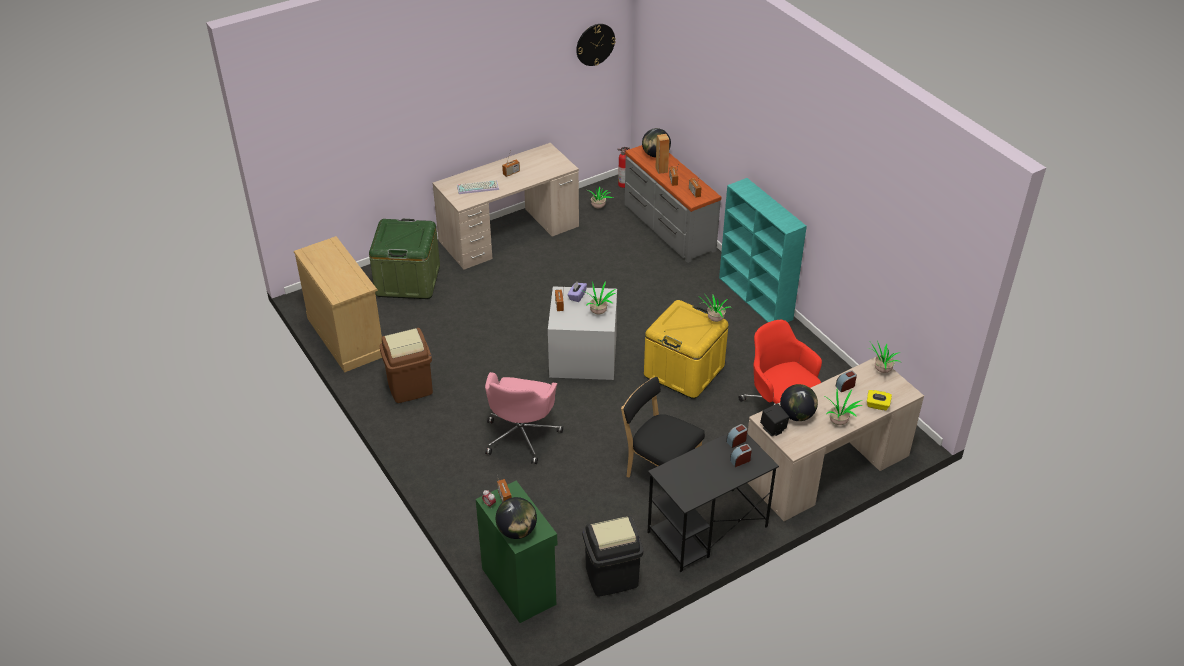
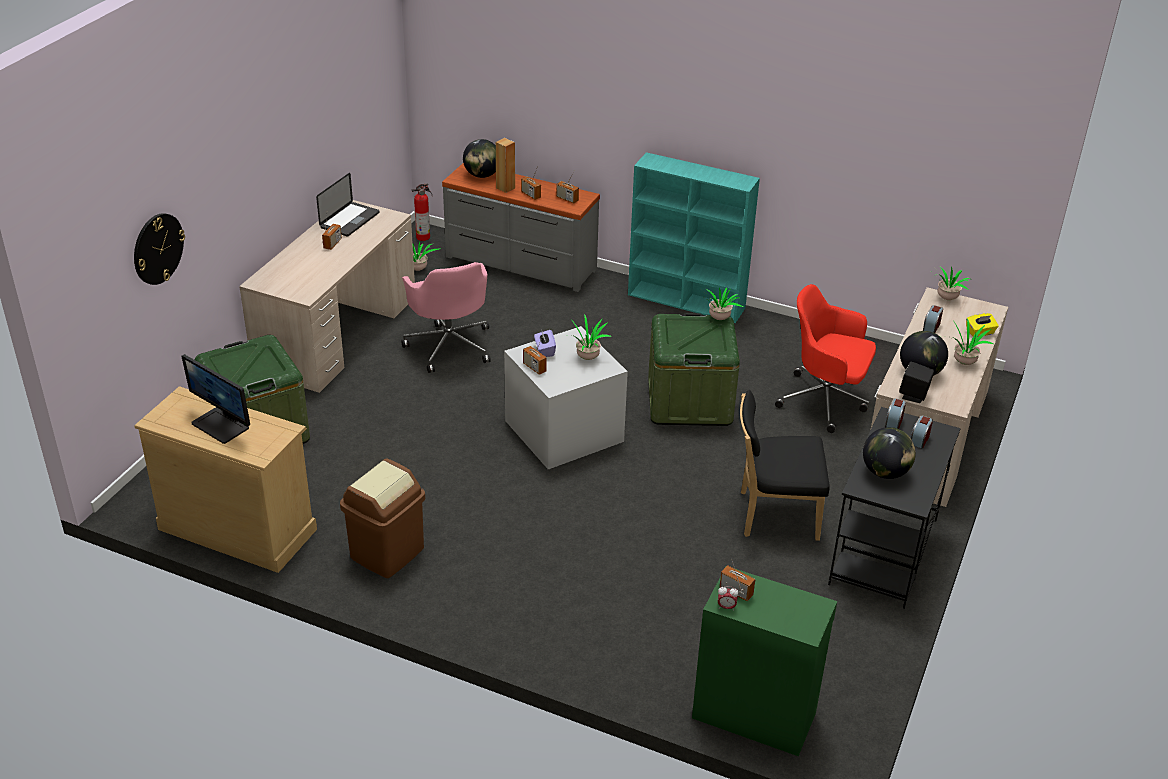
camera: 35 degrees left, 5 degrees down
(335, 269) = (221, 425): none -> monitor
(478, 187) = (307, 272): keyboard -> none
(517, 531) = (791, 620): globe -> globe (885, 472)
(521, 435) = (582, 546): pink office chair -> pink office chair (449, 345)
(537, 160) = (350, 220): none -> laptop
(595, 44) = (373, 50): wall clock -> wall clock (158, 248)
(611, 577) = (842, 651): black trash can -> none
(684, 371) = (689, 401): yellow storage box -> green storage box

